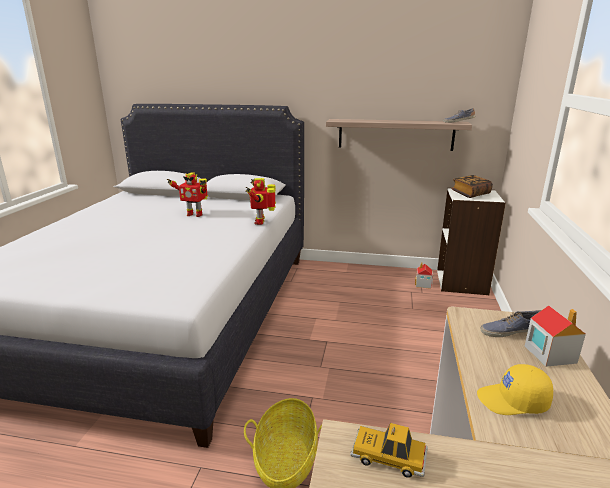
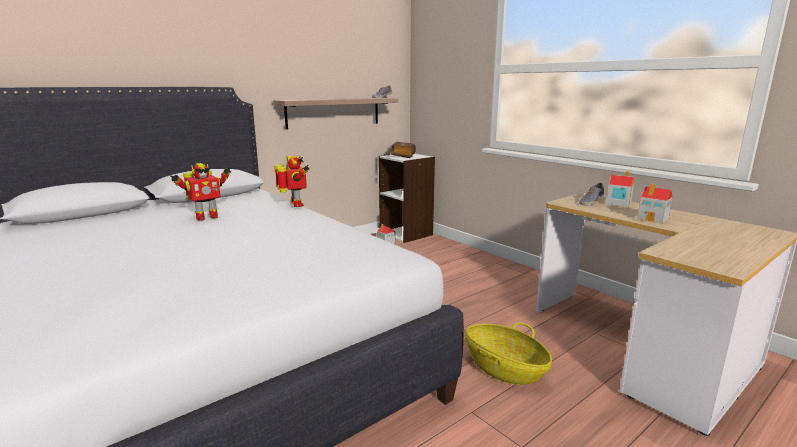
camera: 50 degrees left, 5 degrees down
(261, 221) = (295, 205): toy robot -> toy robot turned 150 degrees counterclockwise
(388, 456) = (683, 248): toy car -> none
(513, 401) = (653, 219): yellow cap -> toy house

